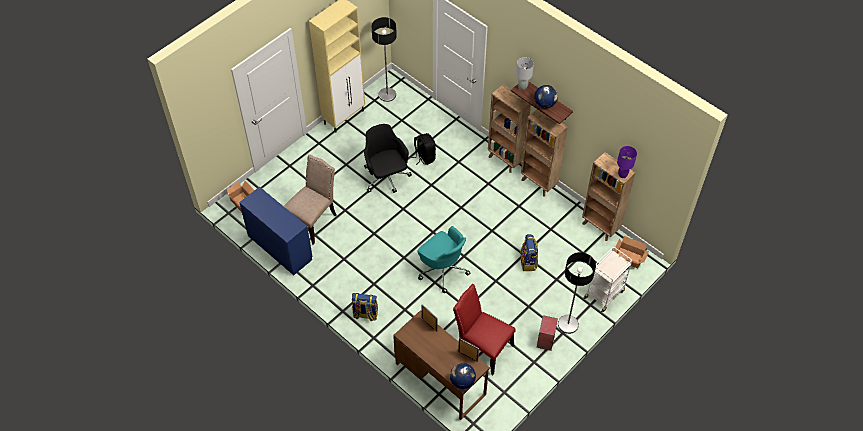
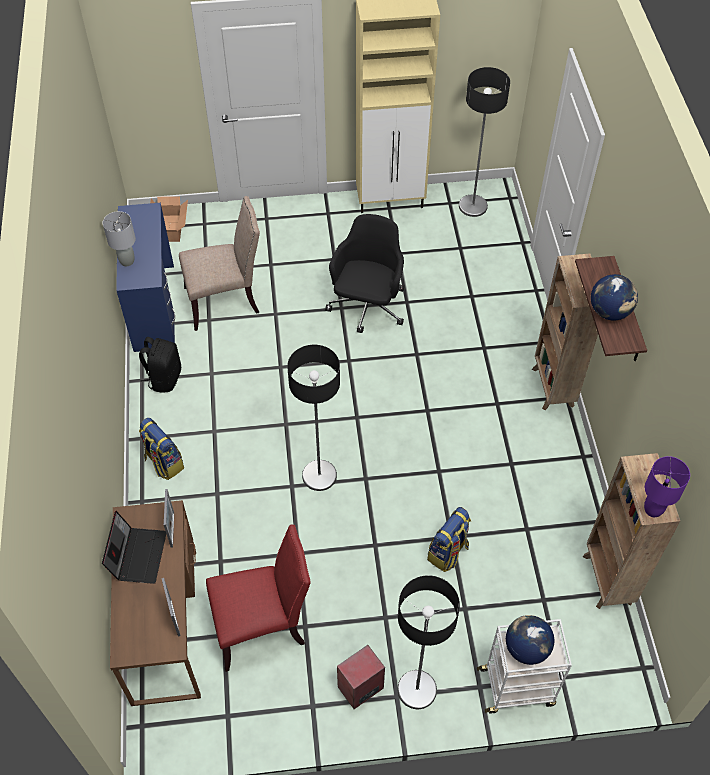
camera: 40 degrees right, 0 degrees up
(424, 157) = (443, 313): black backpack -> black backpack (164, 378)
(426, 344) = (137, 555): none -> laptop
(442, 269) = (319, 476): turquoise office chair -> floor lamp
(462, 381) = (127, 649): globe -> globe (526, 648)
(482, 347) = (262, 625): red chair -> red chair turned 90 degrees clockwise
(522, 87) = (598, 266): grey table lamp -> grey table lamp (127, 261)
(538, 183) = (571, 452): brown bookcase -> none
(629, 259) = (609, 662): cardboard box -> none

